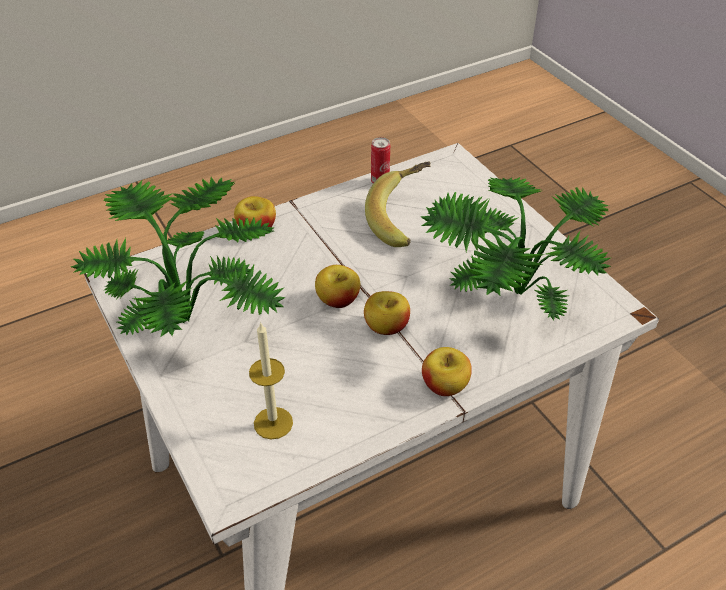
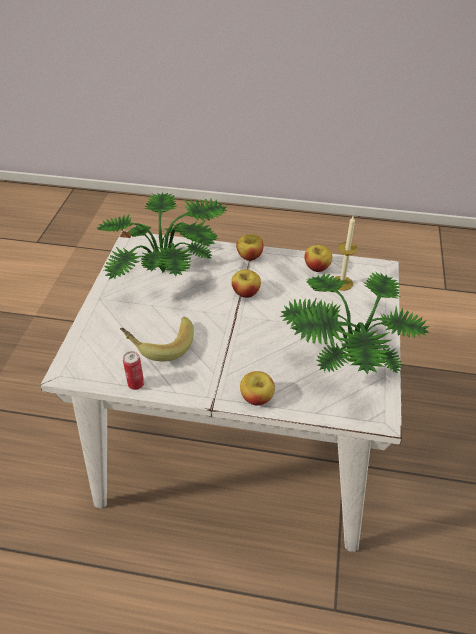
camera: 140 degrees left, 0 degrees up
(338, 300) = (255, 320): apple -> apple (317, 267)

